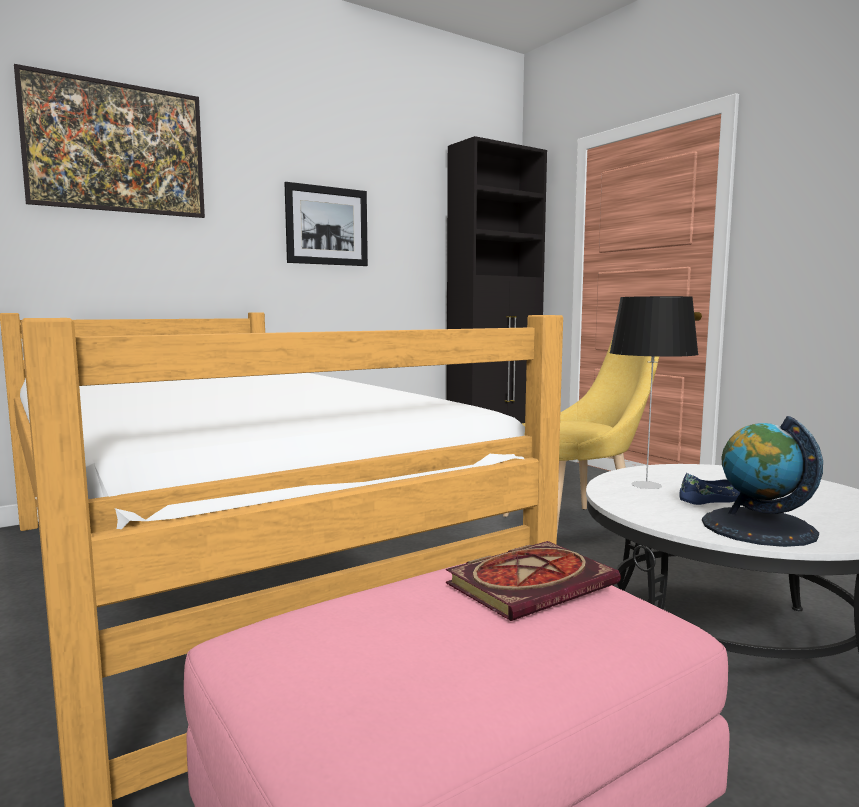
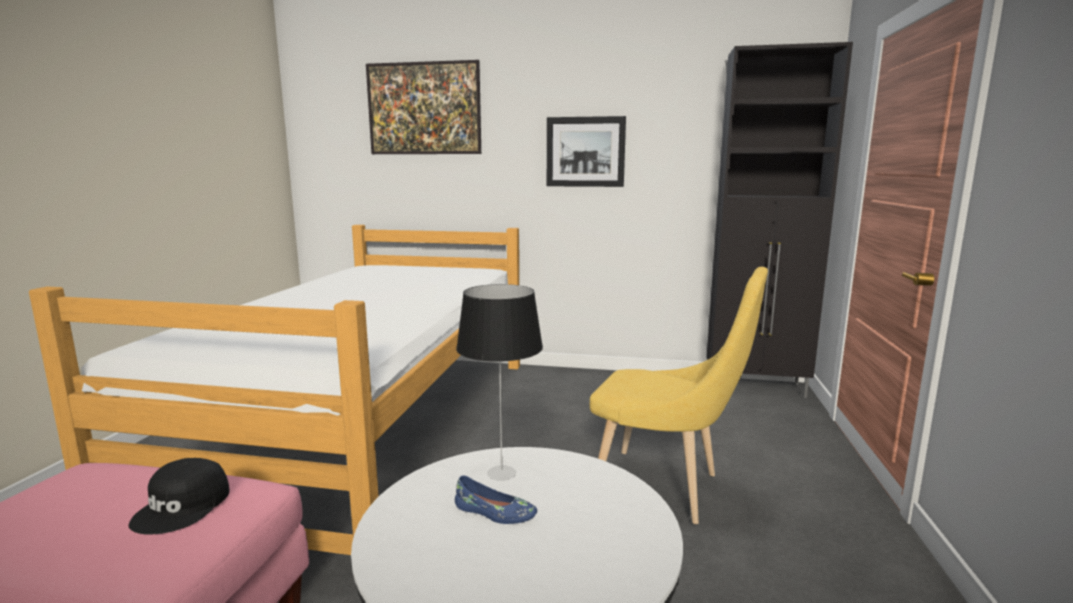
camera: 45 degrees right, 5 degrees up
(532, 583) = (183, 506): book -> black cap
(758, 527) = (421, 554): globe -> none

